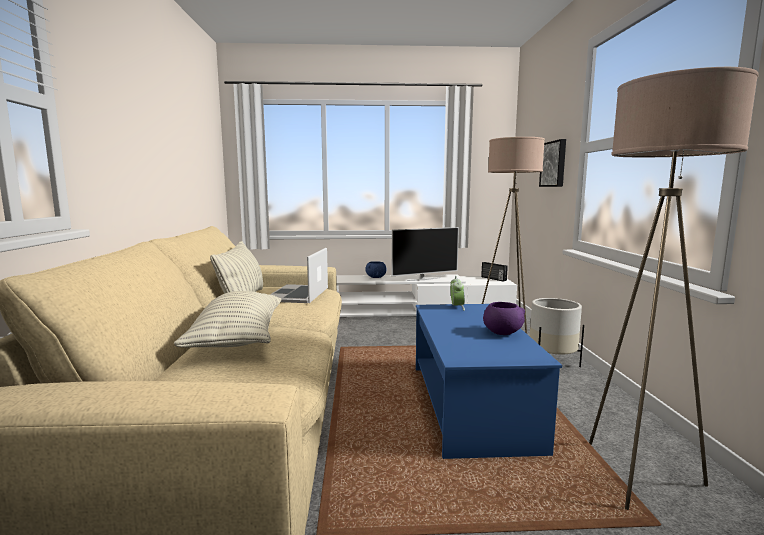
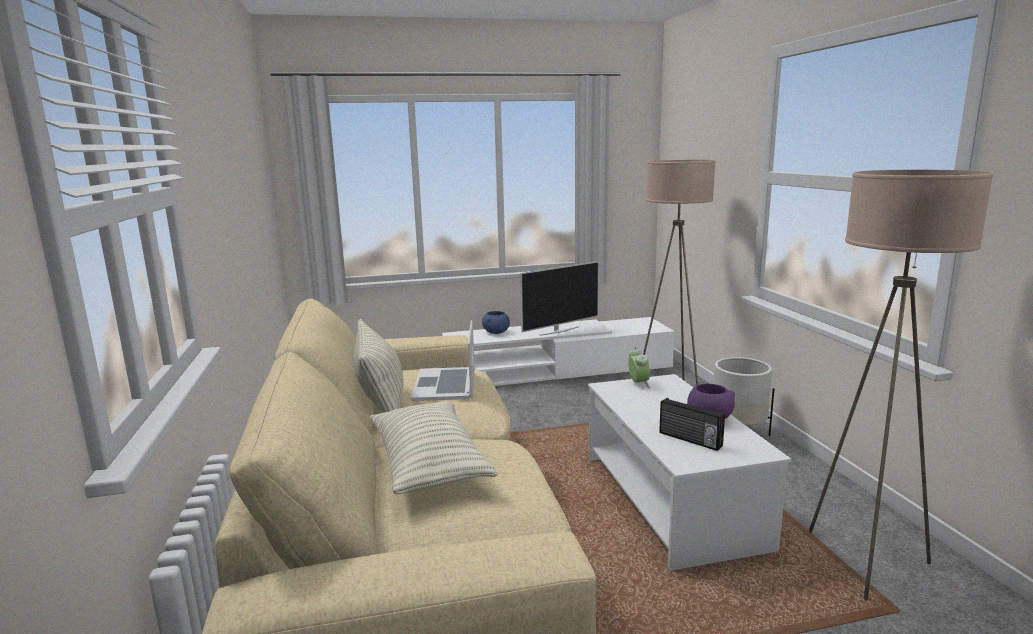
camera: 10 degrees left, 5 degrees up
(470, 404) = (670, 499): blue coffee table -> white coffee table
(493, 279) = (642, 323): radio -> radio (689, 440)
(554, 164) = (723, 187): picture -> none

